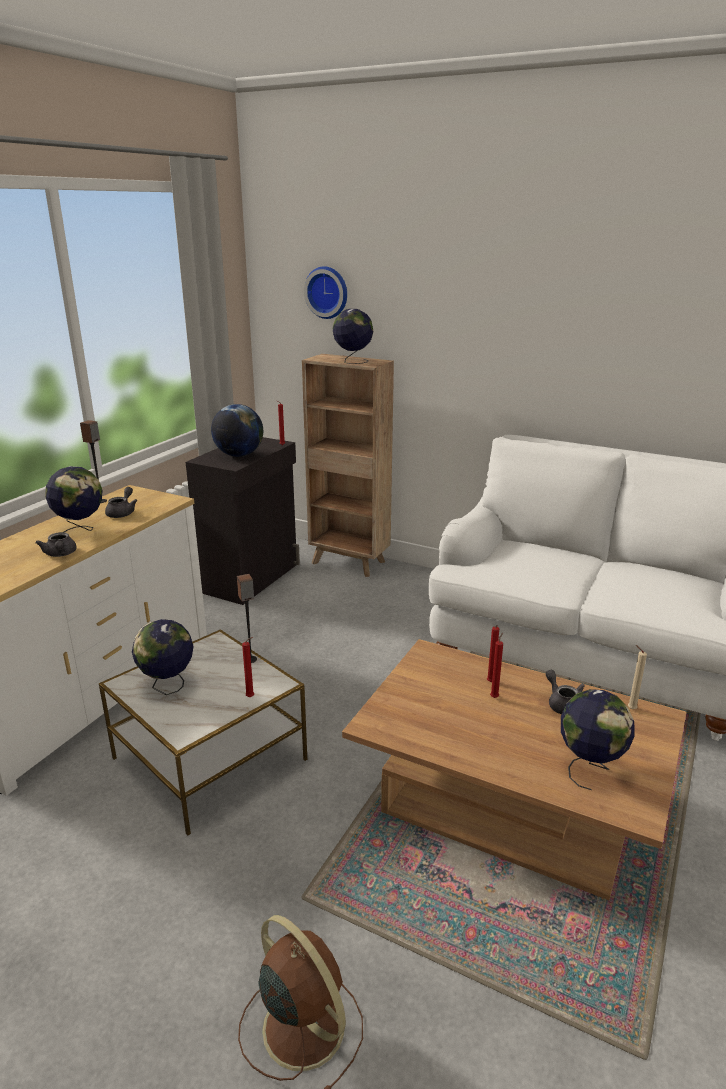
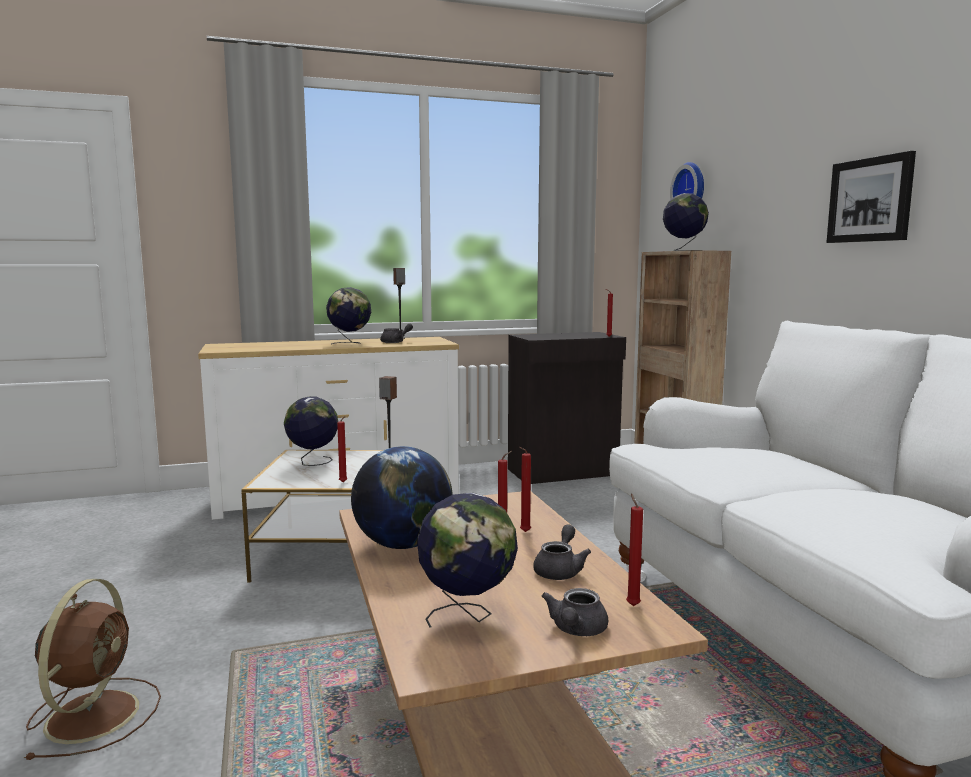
camera: 45 degrees right, 15 degrees down
(60, 554) = (310, 347): grey teapot -> grey teapot (576, 630)
(239, 455) = (557, 336): globe -> globe (403, 545)
(533, 337) = (870, 200): none -> picture
(630, 708) = (632, 605): beige candle -> red candle

